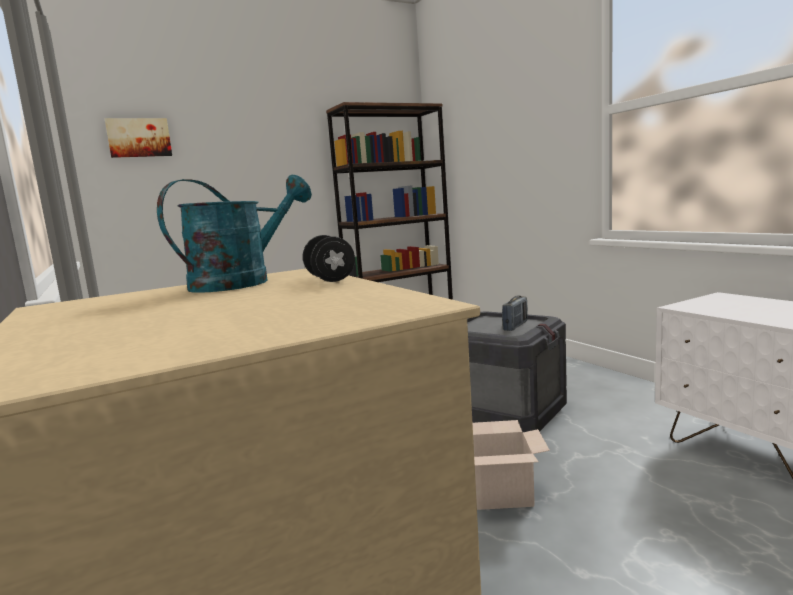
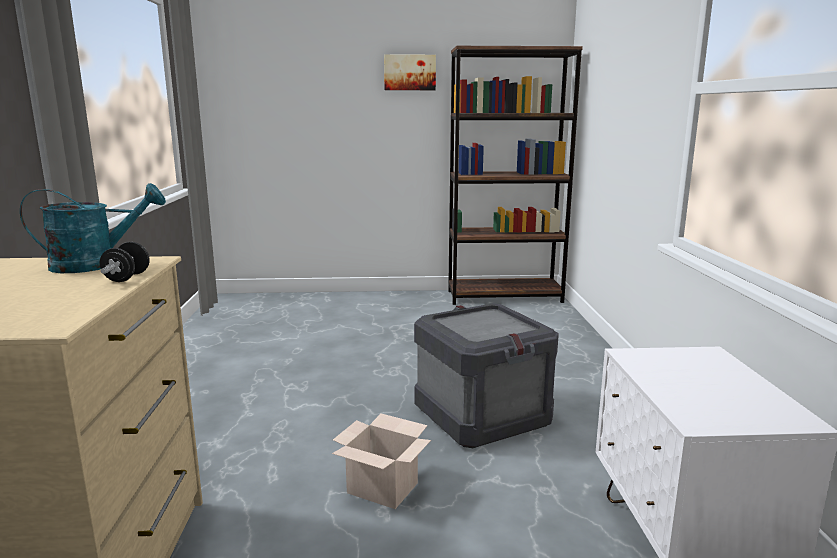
camera: 25 degrees right, 5 degrees up
(139, 138) = (264, 76): picture -> picture (409, 72)
(515, 326) = (498, 329): radio -> none

